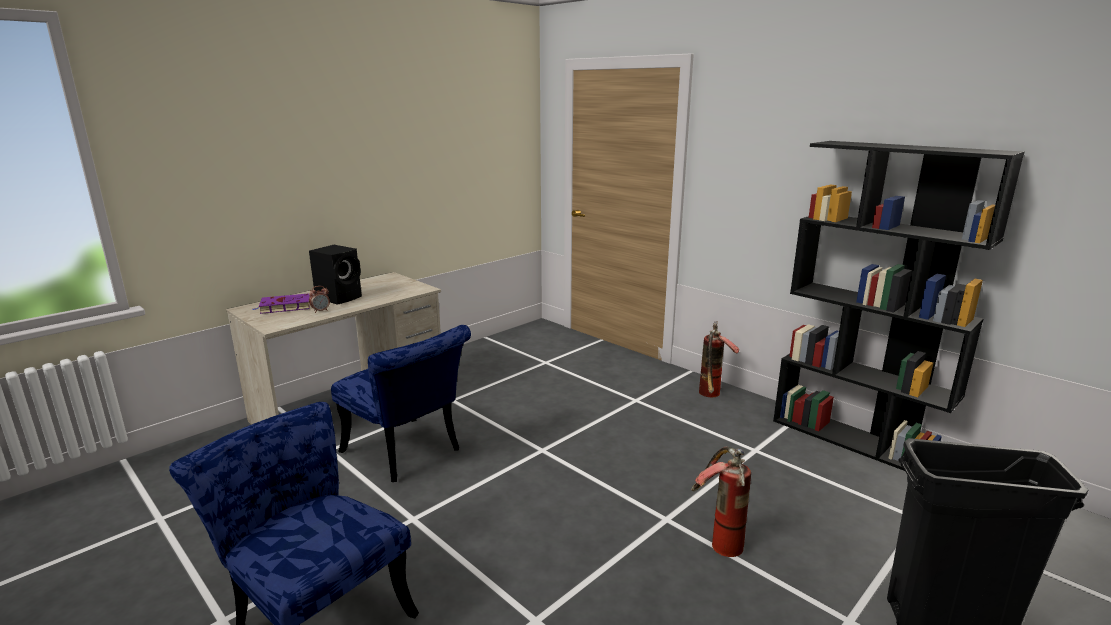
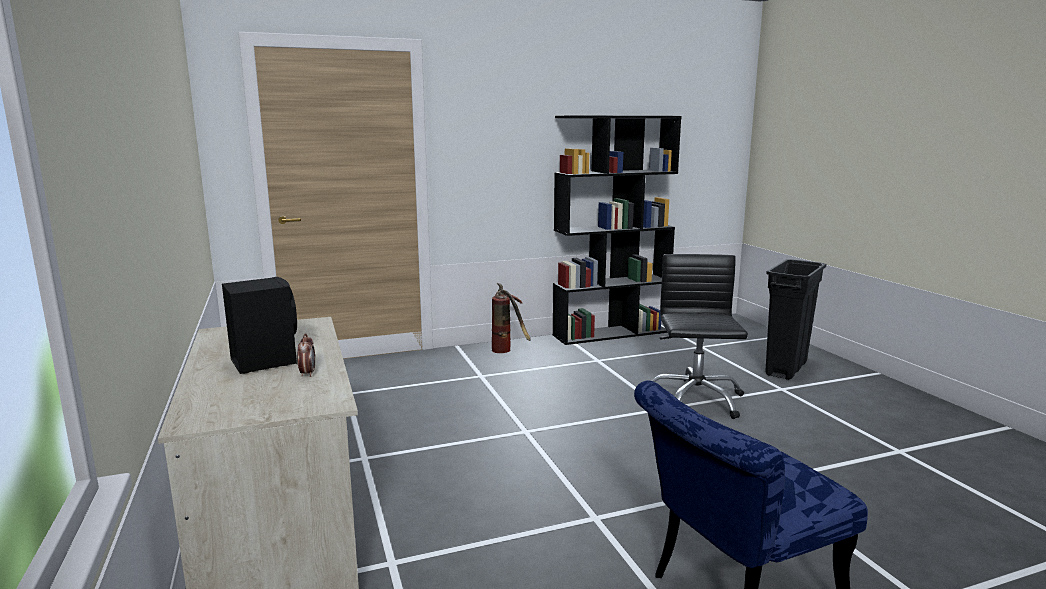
camera: 65 degrees left, 5 degrees down
(284, 307) = (241, 394): purple book -> none
(407, 454) = (462, 504): blue chair -> none
(716, 539) = (695, 399): fire extinguisher -> black office chair

